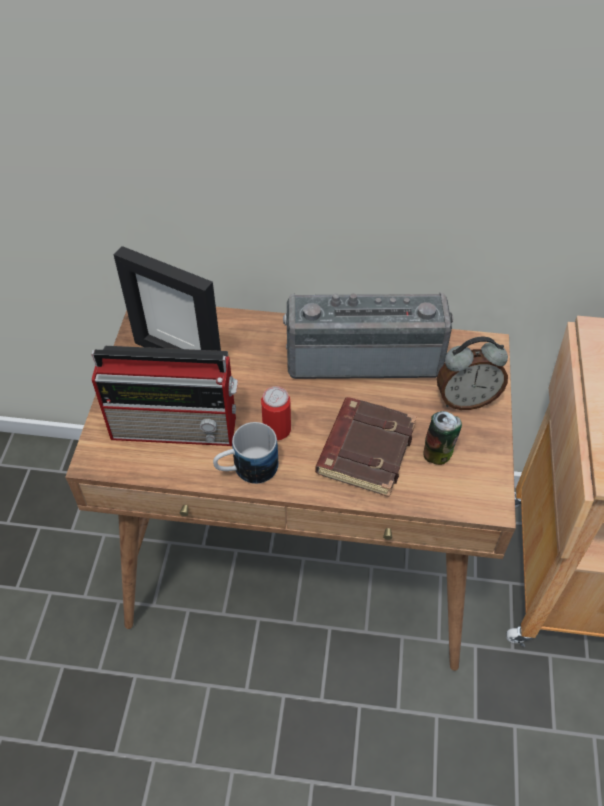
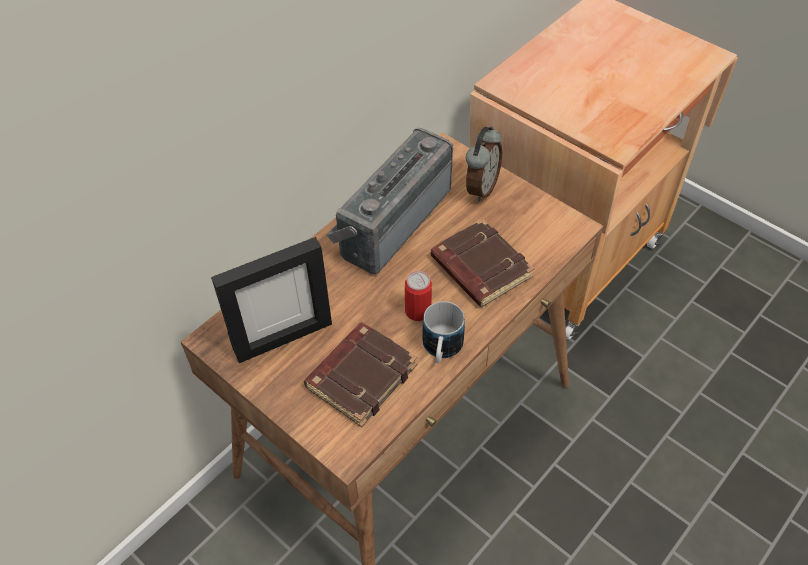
camera: 55 degrees left, 0 degrees up
(177, 427) = (361, 376): radio -> brown book
(438, 453) = (515, 229): can -> none

